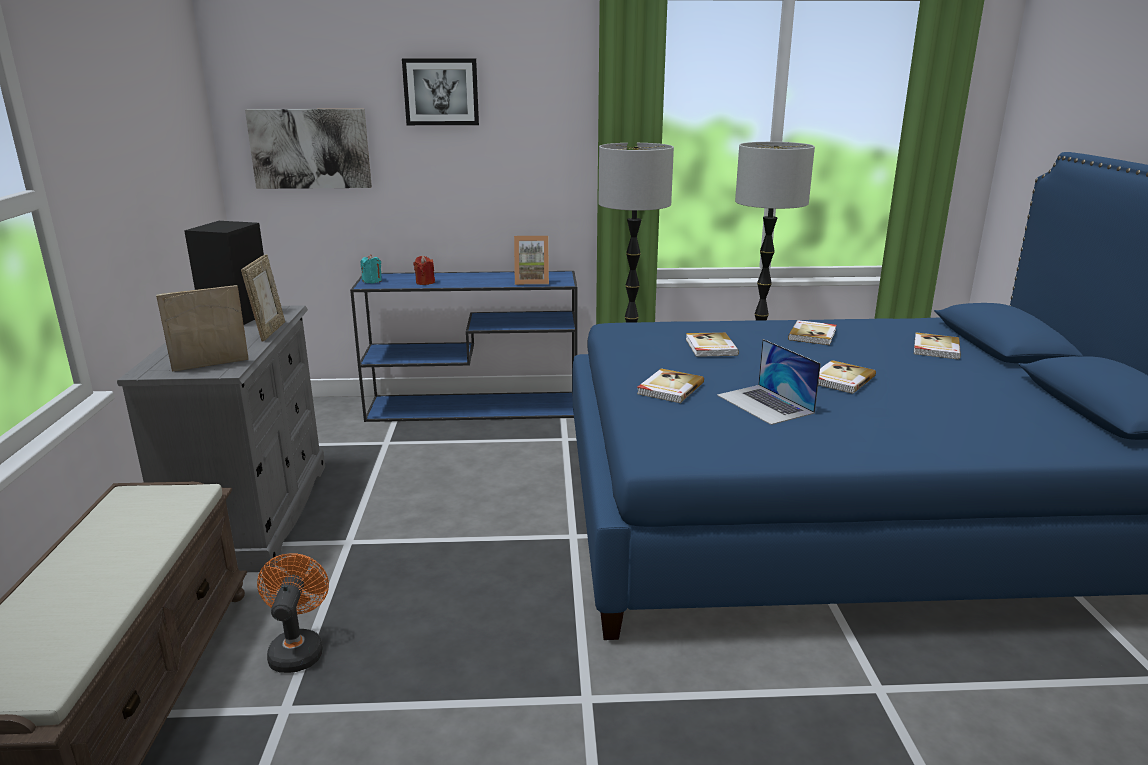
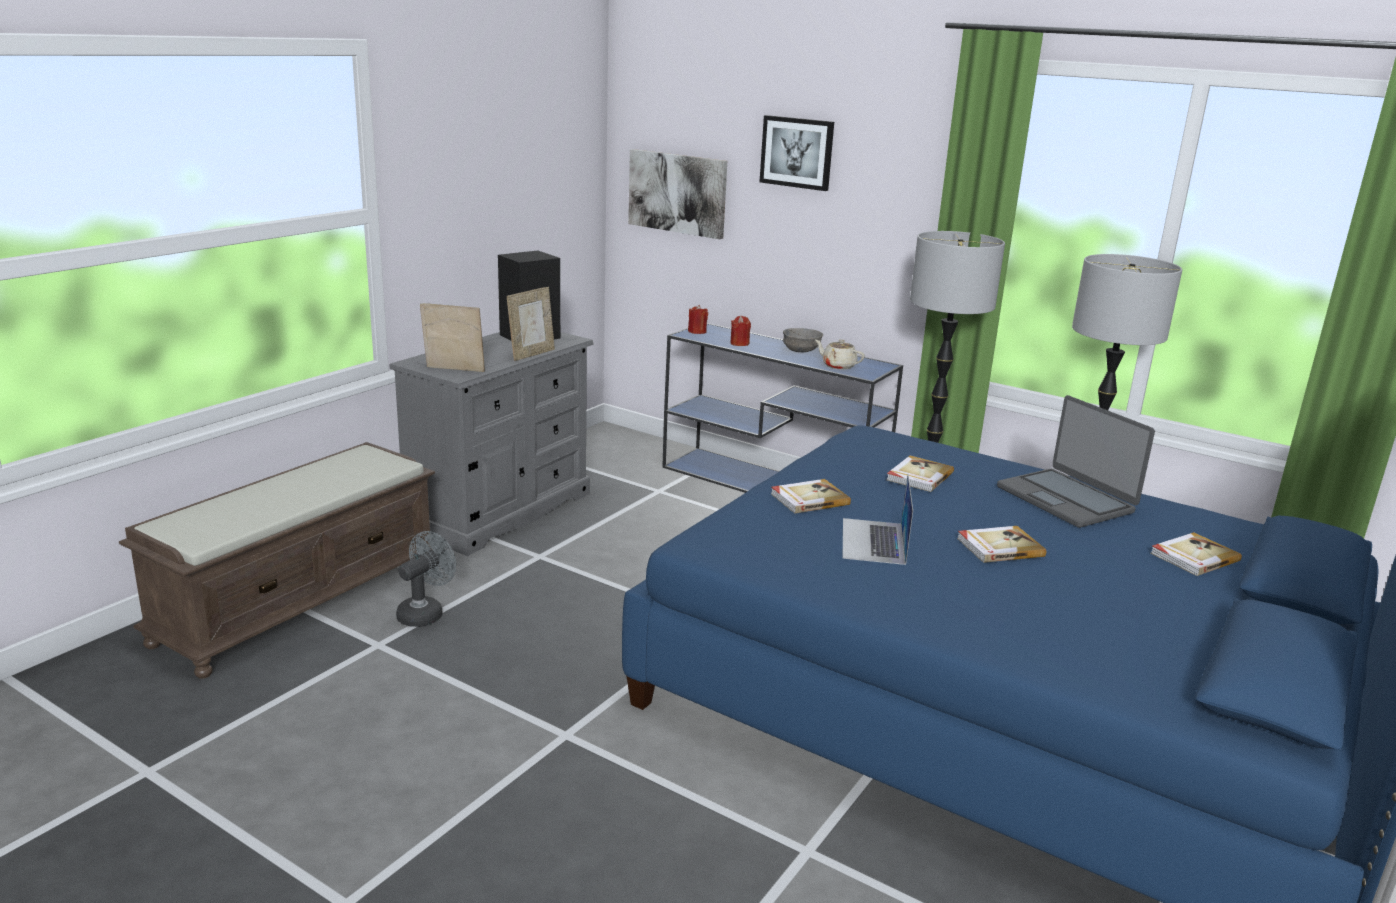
camera: 35 degrees right, 0 degrees up
(297, 649) = (425, 613): orange fan -> grey fan
(372, 281) = (697, 331): turquoise candle -> red candle
(483, 277) = (800, 351): none -> grey bowl
(531, 281) = (838, 366): picture frame -> beige teapot
(813, 335) = (1066, 499): book -> laptop

